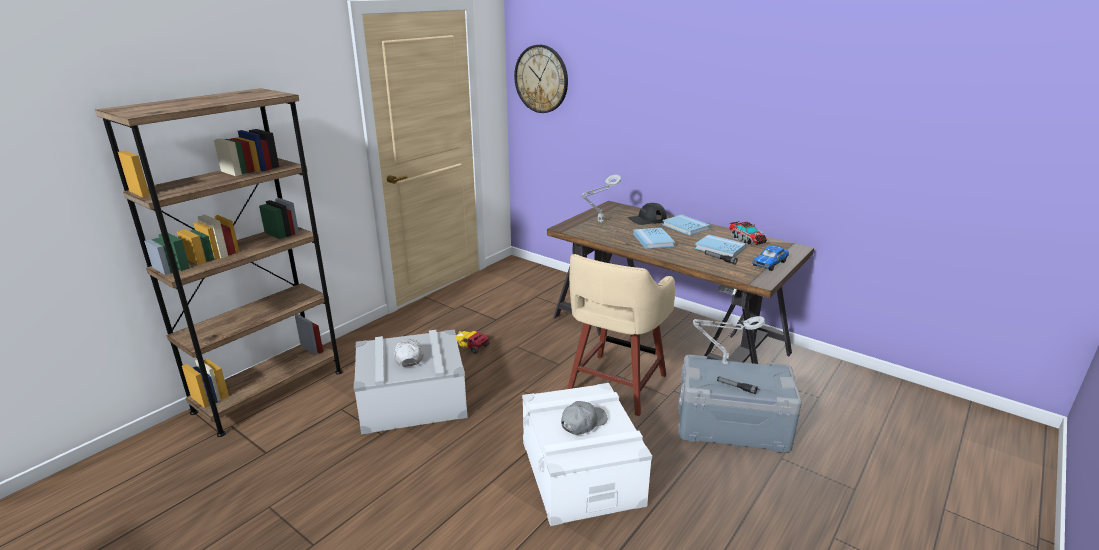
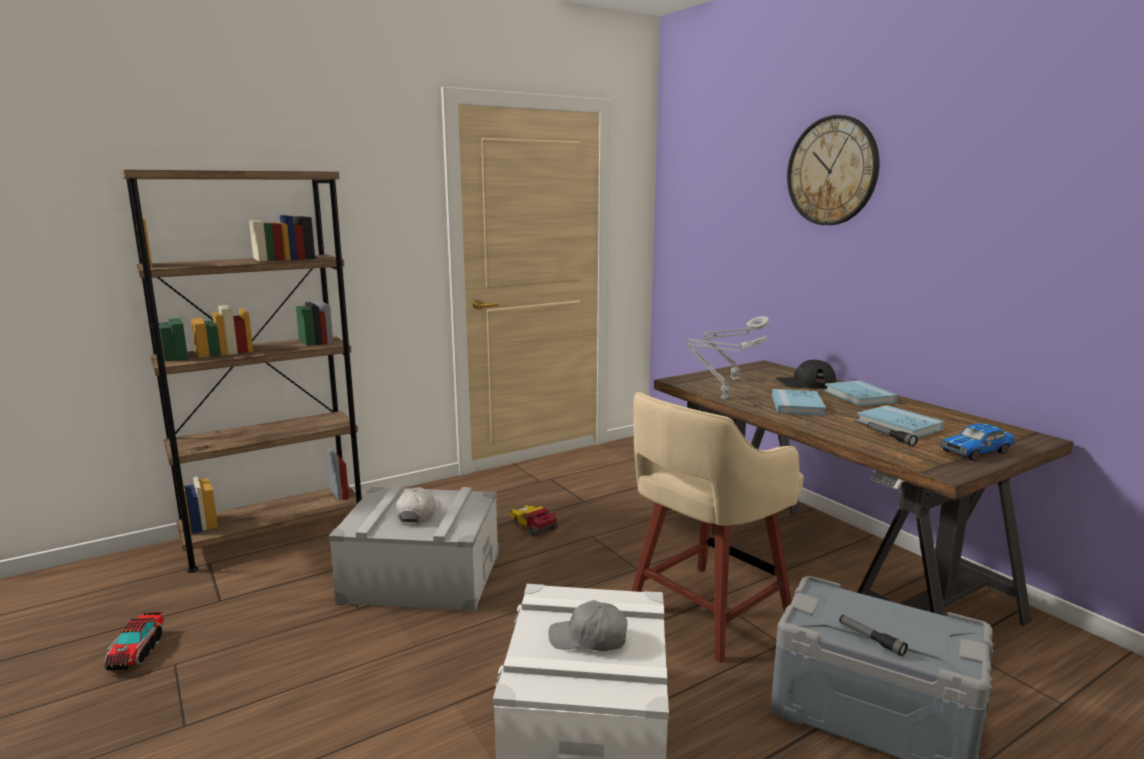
camera: 20 degrees right, 10 degrees down
(541, 79) = (692, 200): wall clock -> wall clock (832, 171)
(583, 423) = (589, 638): grey cap -> grey cap turned 150 degrees counterclockwise
(722, 362) = (864, 598): grey table lamp -> grey table lamp (721, 398)
(746, 240) = (952, 420): toy truck -> toy truck (137, 651)

